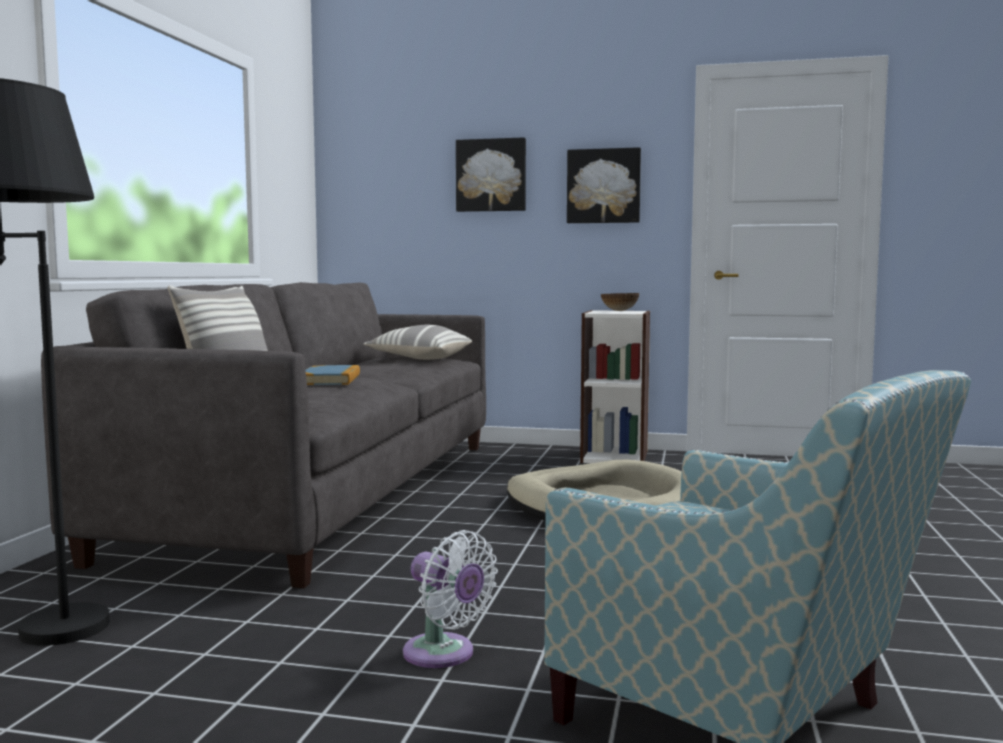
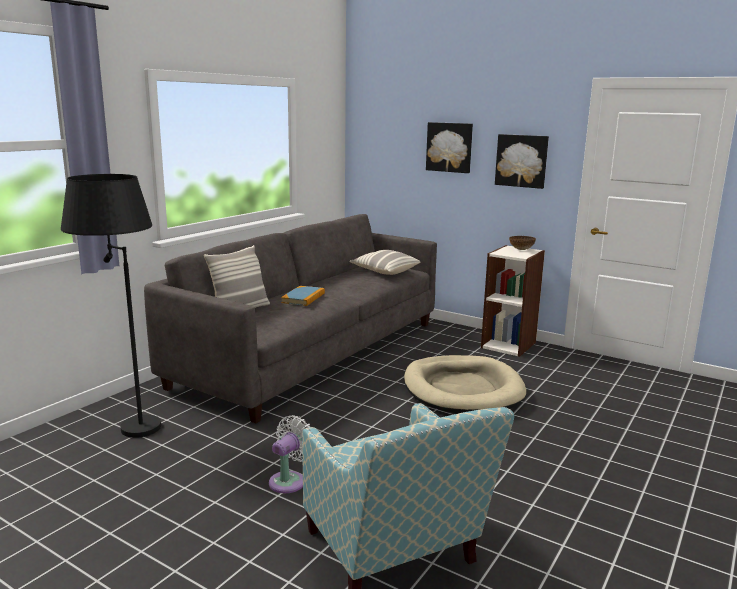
camera: 20 degrees right, 10 degrees up
(444, 654) = (289, 480): white fan -> white fan turned 120 degrees counterclockwise

